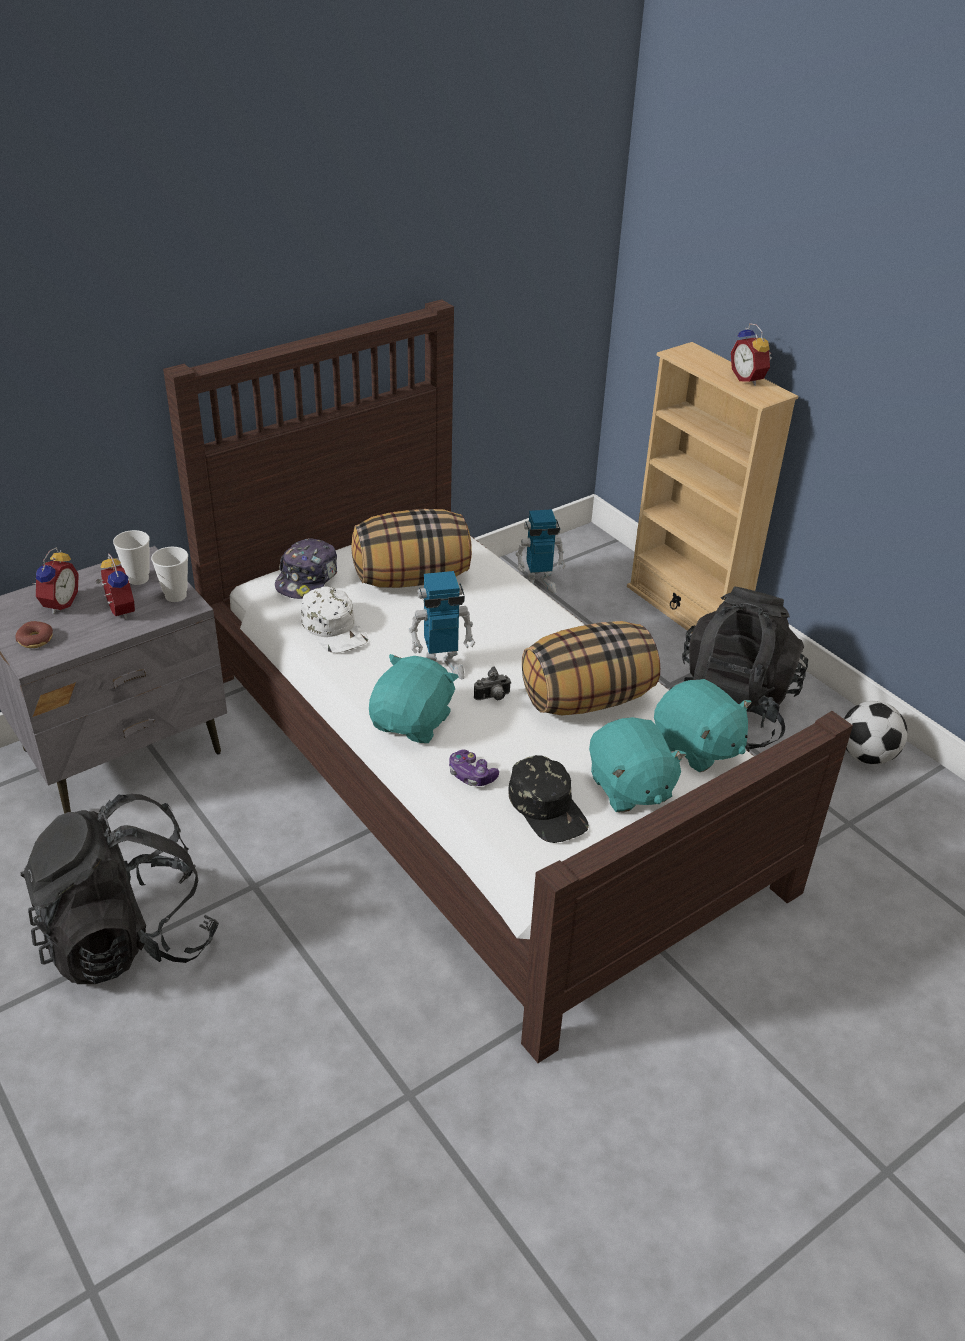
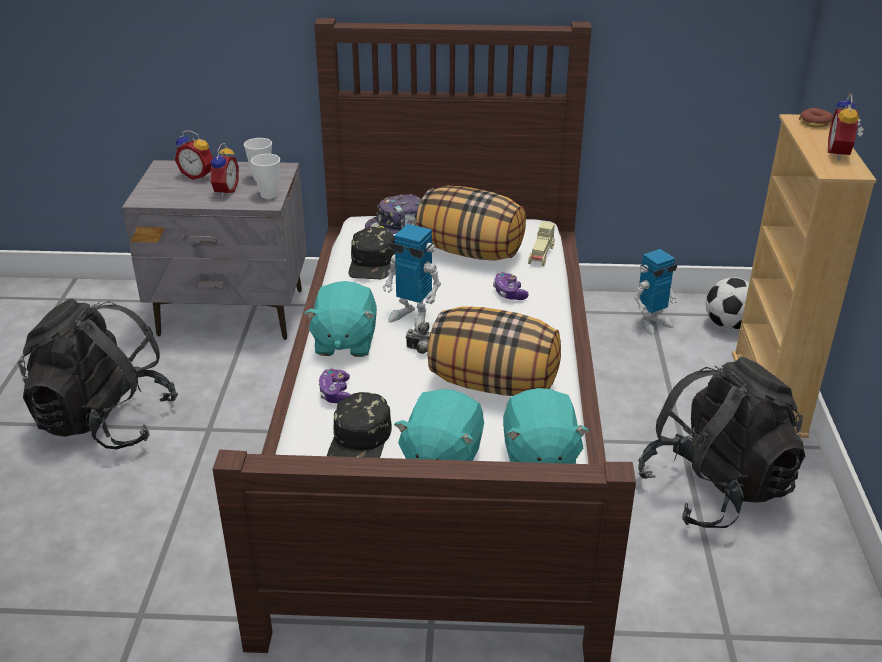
camera: 40 degrees right, 5 degrees down
(35, 639) = (159, 190): donut -> donut (815, 123)
(58, 604) = (198, 175): alarm clock -> alarm clock turned 60 degrees clockwise
(334, 628) = (372, 263): white cap -> black cap
(413, 722) = (344, 342): turquoise plush toy -> turquoise plush toy turned 120 degrees clockwise
(478, 557) = (541, 256): none -> beige toy car
(496, 607) = (509, 293): none -> game controller
(538, 584) = (652, 323): toy robot -> toy robot turned 60 degrees counterclockwise
(866, 755) = (818, 591): football -> football (728, 325)

